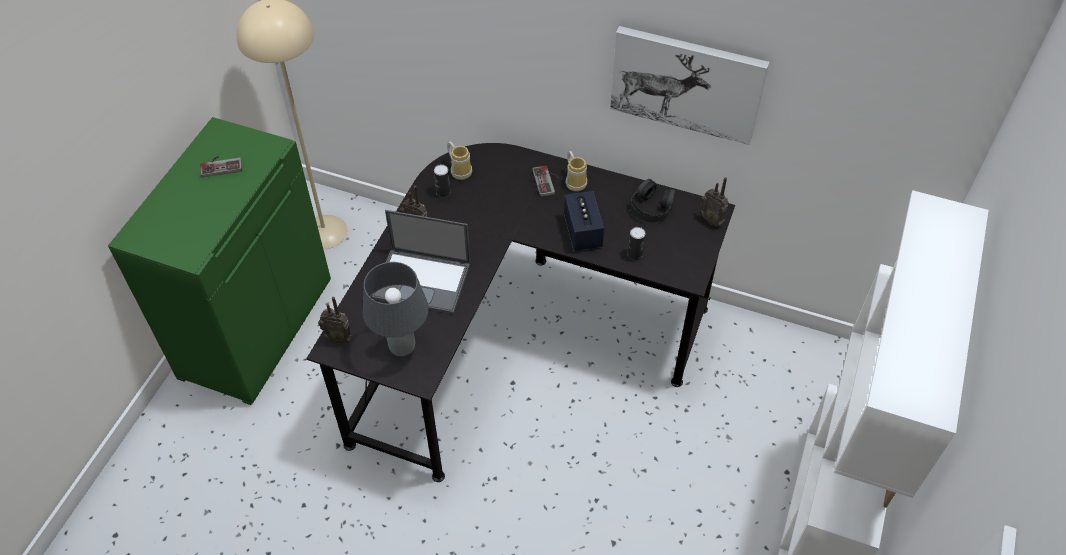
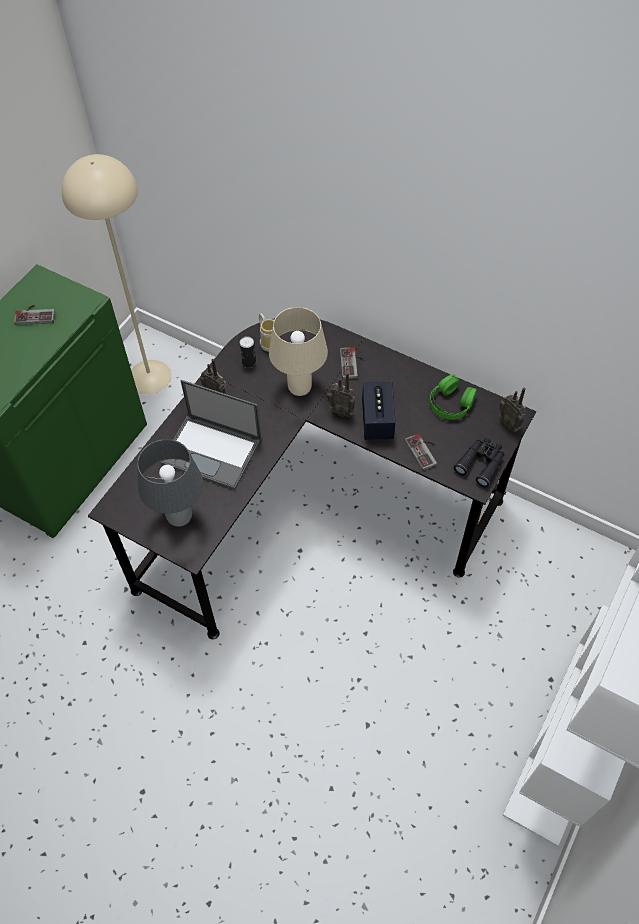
camera: 10 degrees right, 5 degrees up
(339, 337) = (122, 499): radio -> radio (341, 411)
(498, 210) = (299, 388): none -> beige table lamp
(576, 181) = (380, 367): mug -> none
(635, 254) = (424, 451): can -> game controller
(651, 207) = (451, 403): black headphones -> green headphones
(687, 83) = (496, 287): picture -> none
(692, 259) = (481, 463): none -> black binoculars

